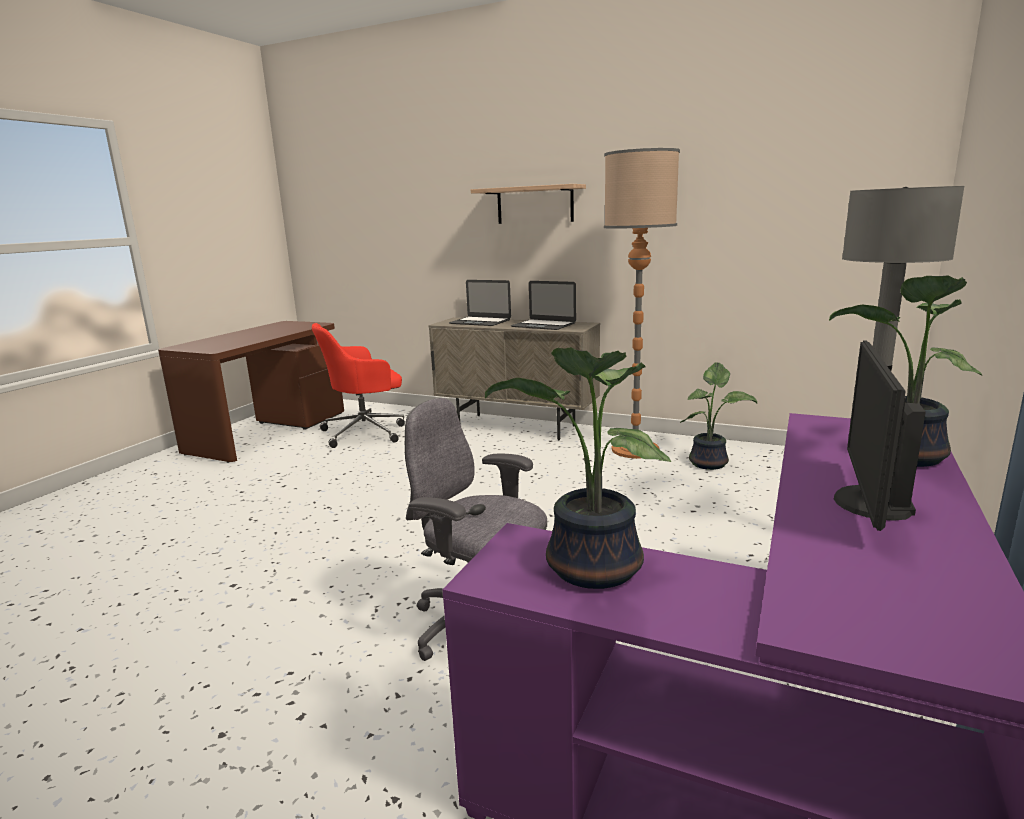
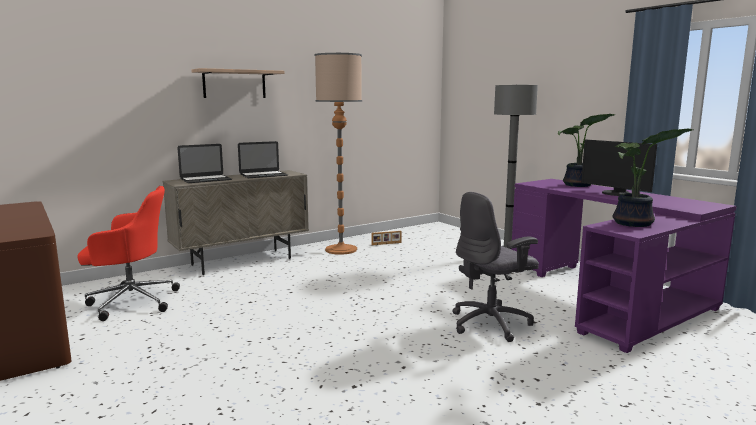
camera: 60 degrees left, 5 degrees down
(366, 432) = (130, 302): red office chair -> red office chair turned 105 degrees counterclockwise
(710, 463) = (386, 244): potted plant -> picture frame

